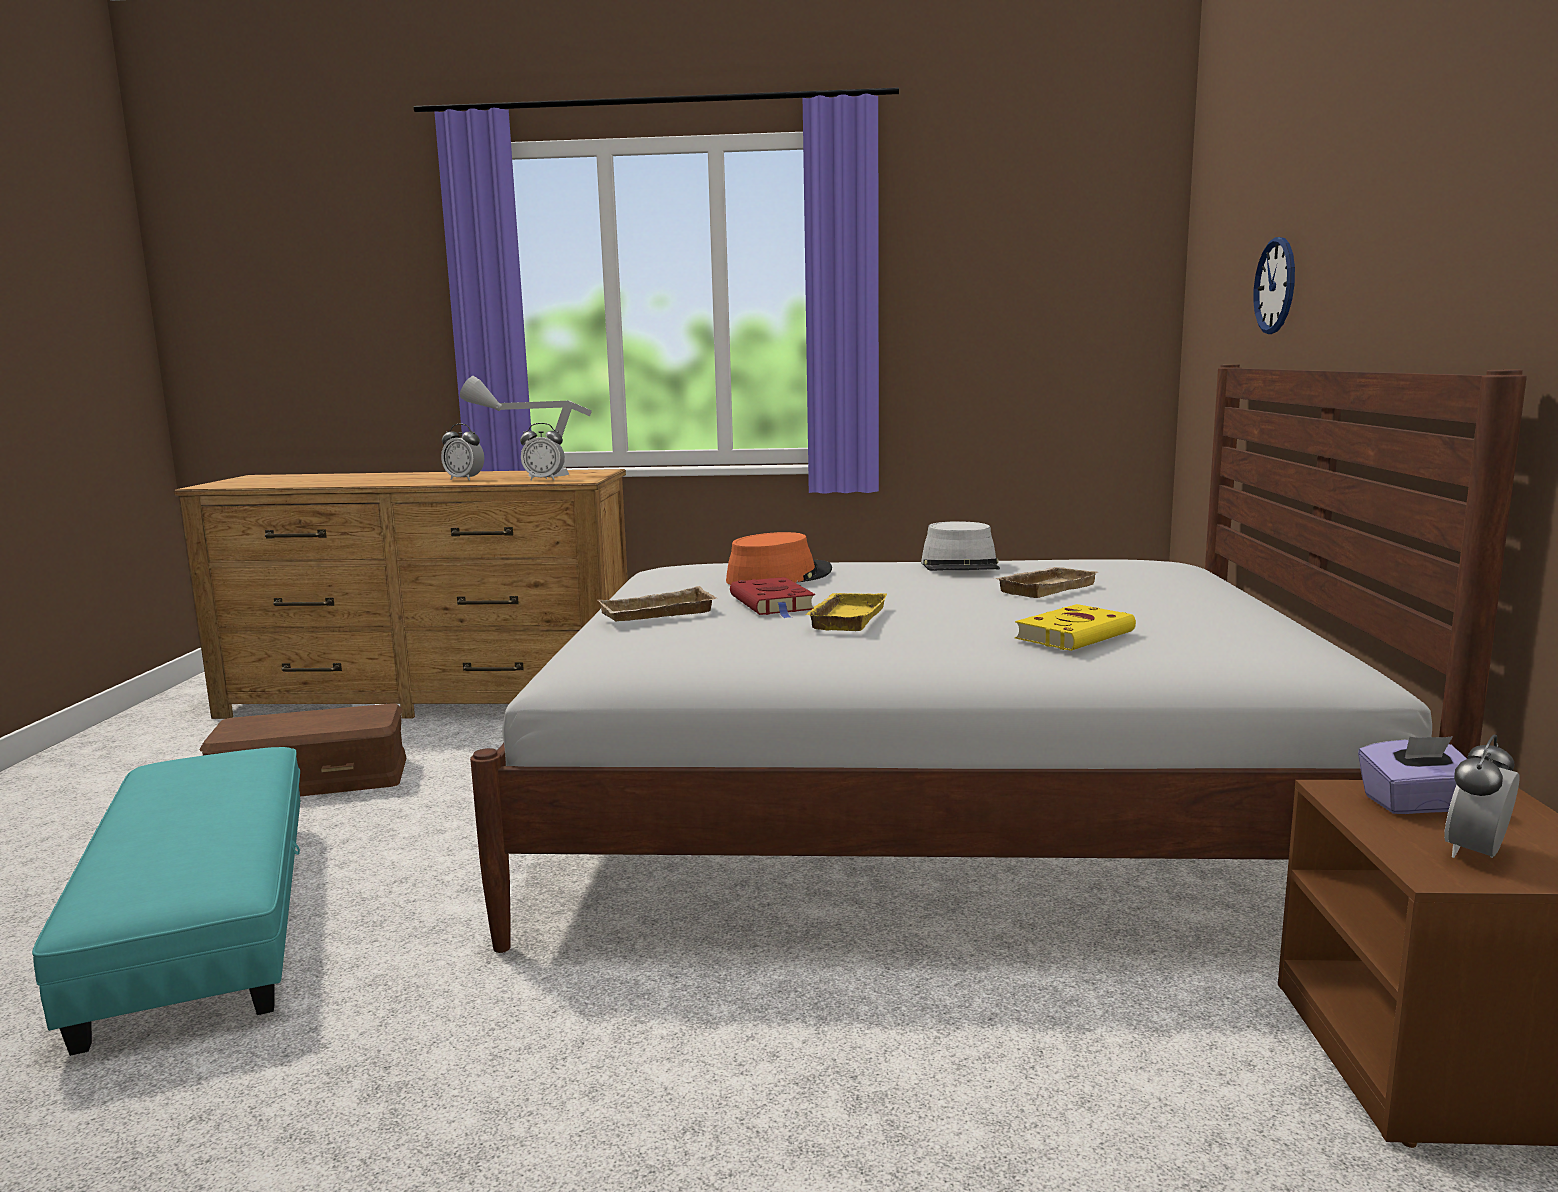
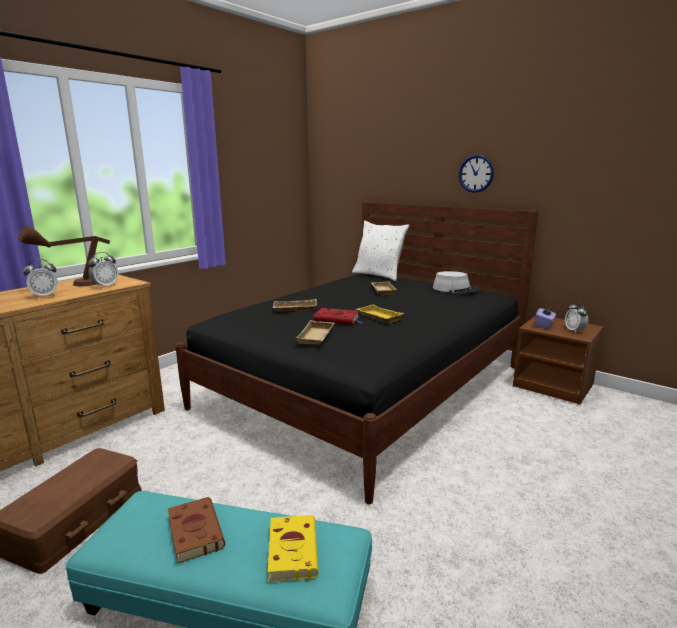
camera: 55 degrees left, 5 degrees up
(198, 794) = (194, 531): none -> brown book
(527, 475) = (73, 285): grey table lamp -> brown table lamp
(779, 576) = (294, 309): orange hat -> beige tray
(927, 815) = (366, 386): white bed -> black bed
(961, 565) = (330, 289): grey hat -> grey hat (455, 289)
(1076, 635) = (442, 303): yellow book -> yellow book (292, 549)
(1178, 567) = (379, 275): none -> white pillow
(1275, 286) = (387, 174): wall clock -> wall clock (476, 173)

